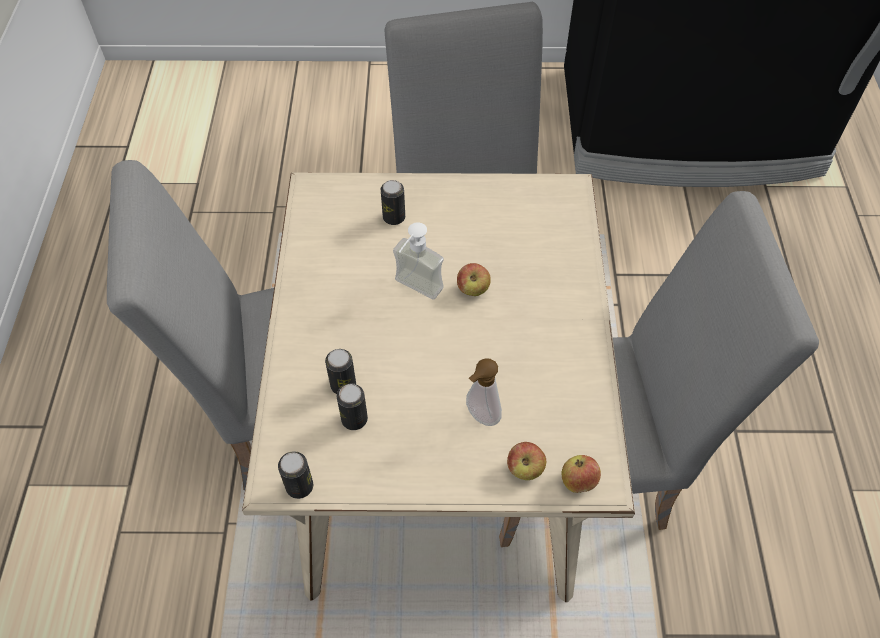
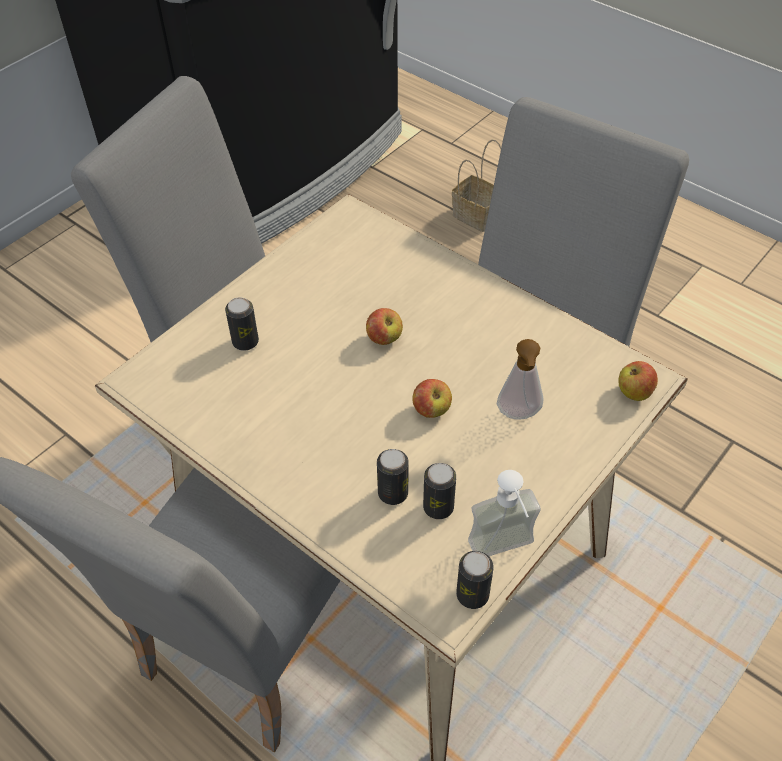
camera: 50 degrees left, 5 degrees down
(413, 291) = (342, 379): soap dispenser -> soap dispenser (505, 553)
(525, 469) = (594, 418): apple -> apple (431, 410)
(801, 288) = (478, 216): none -> basket

